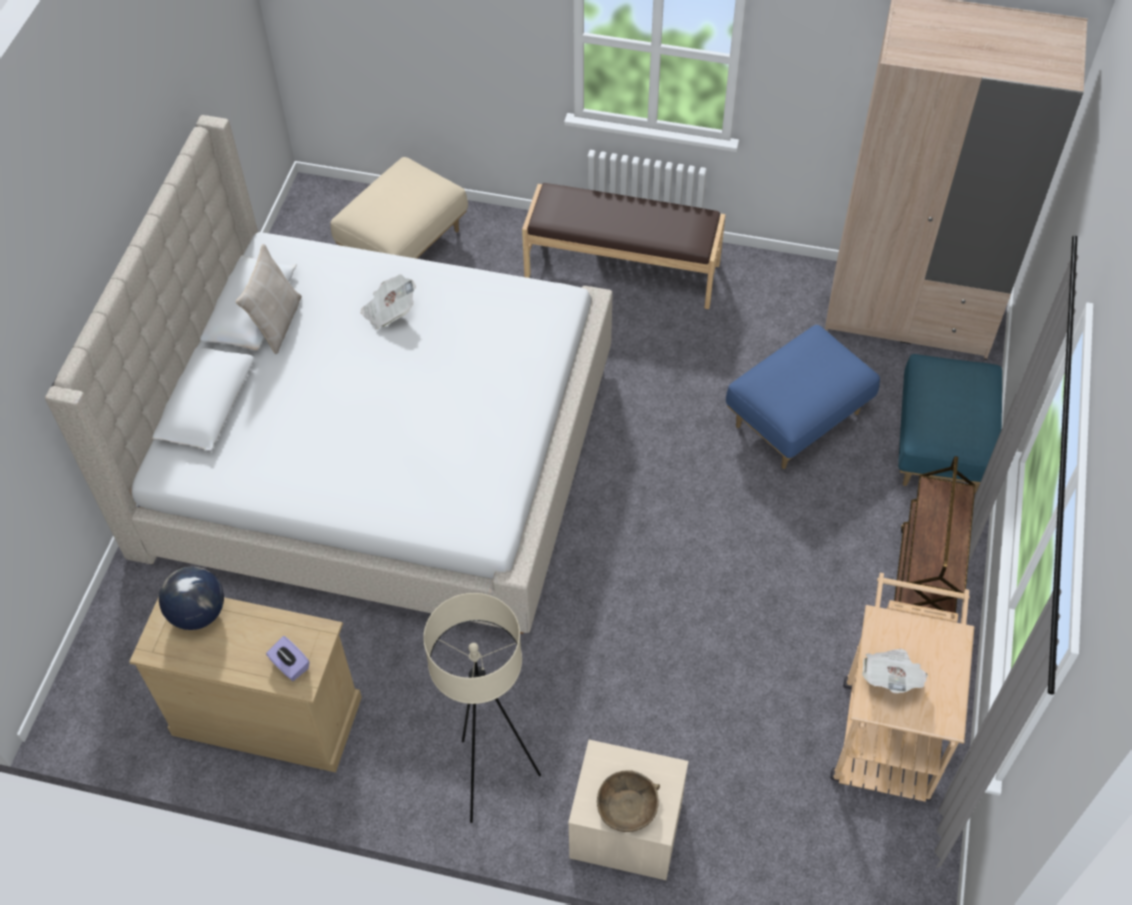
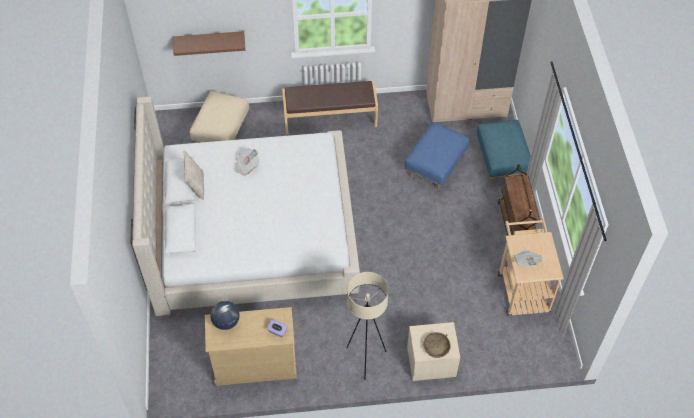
camera: 20 degrees left, 0 degrees up
(406, 48) = (209, 40): none -> brown shelf

